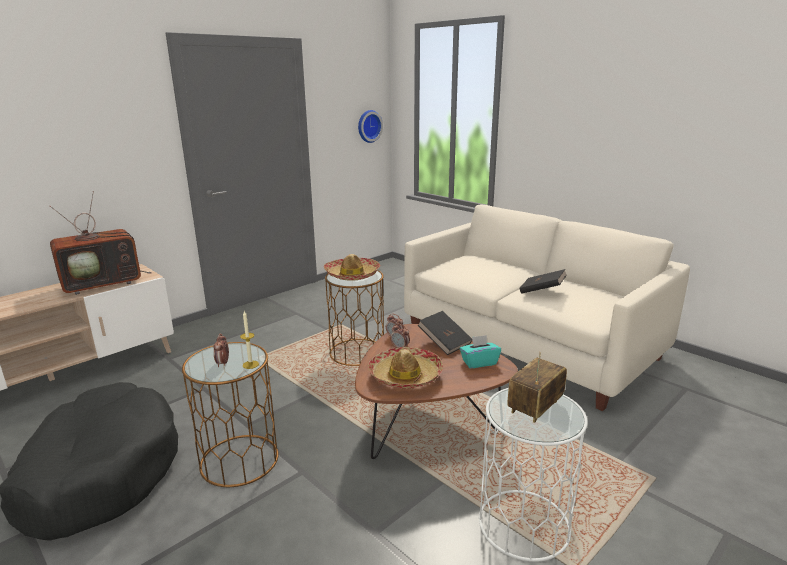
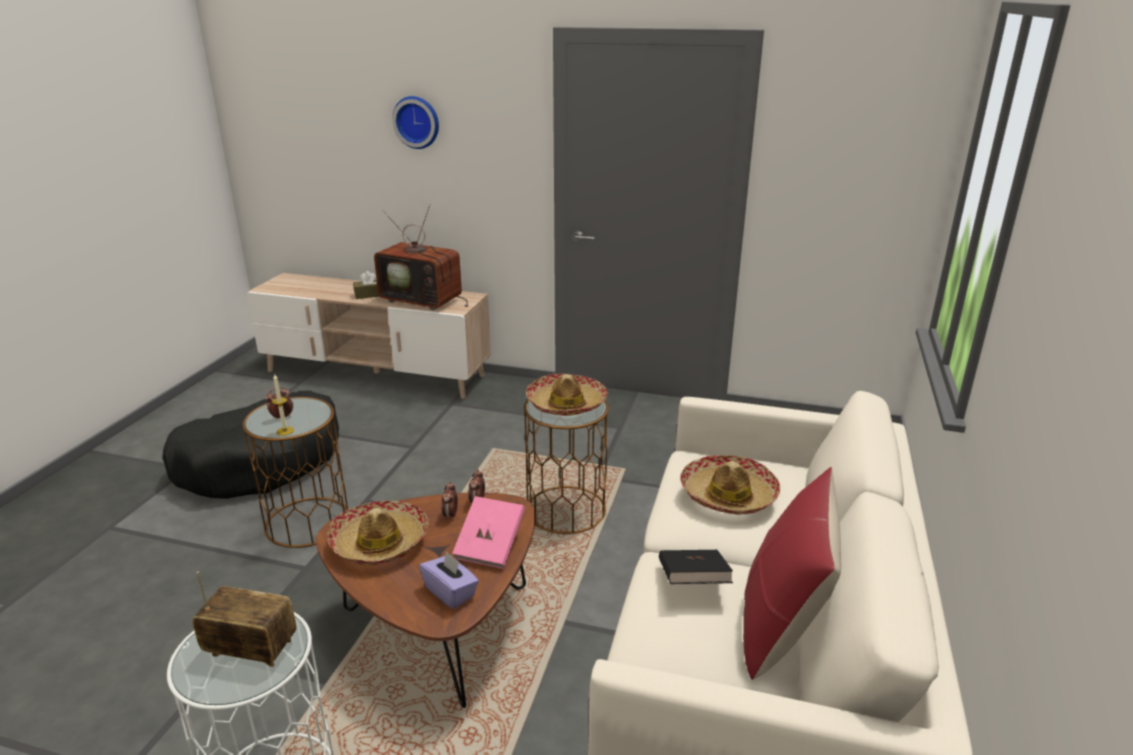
camera: 60 degrees right, 5 degrees up
(39, 299) = (370, 295): none -> brown tissue box
(368, 126) = (887, 186): wall clock -> wall clock (417, 122)
(445, 342) = (490, 546): black book -> pink book
(479, 362) = (450, 592): turquoise tissue box -> purple tissue box
(482, 268) = (728, 495): none -> hat
(580, 285) = (781, 625): none -> red pillow

